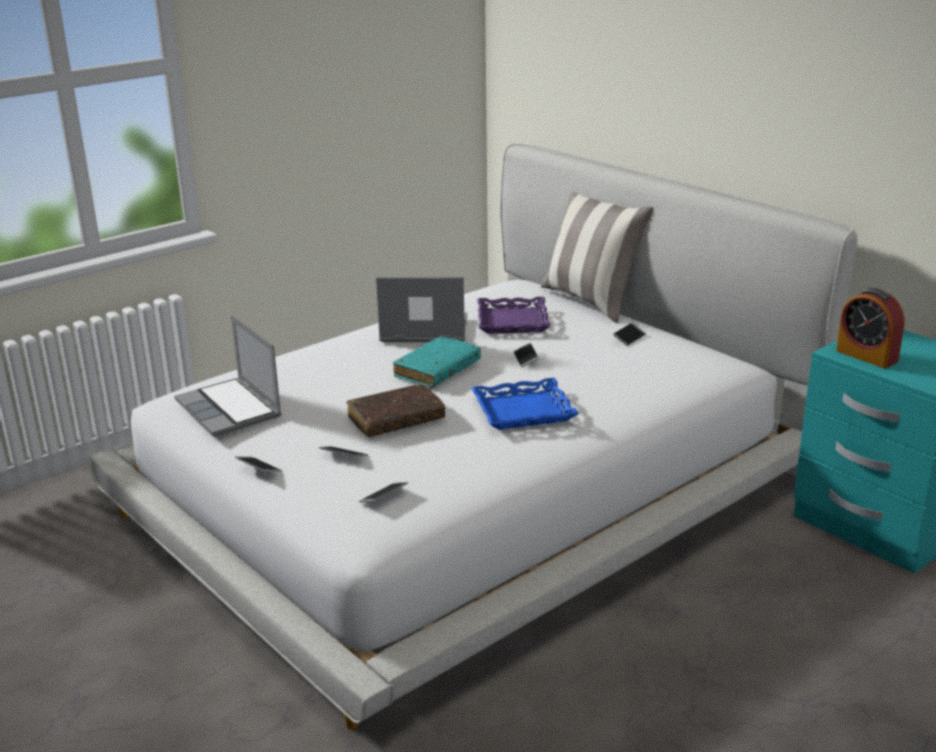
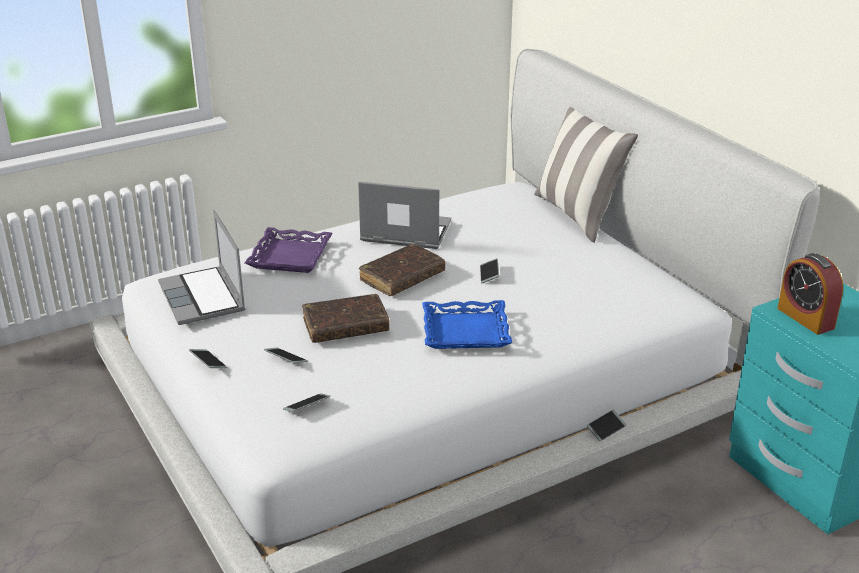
camera: 10 degrees right, 5 degrees up
(437, 370) = (402, 277): turquoise book -> brown book
(511, 321) = (491, 231): purple tray -> purple tray (289, 256)
(629, 338) = (597, 261): phone -> phone (606, 429)

